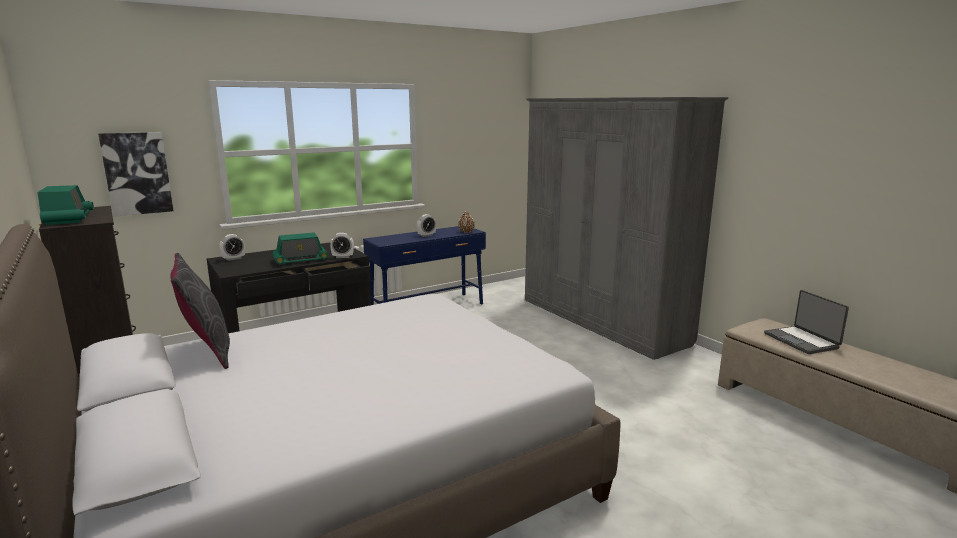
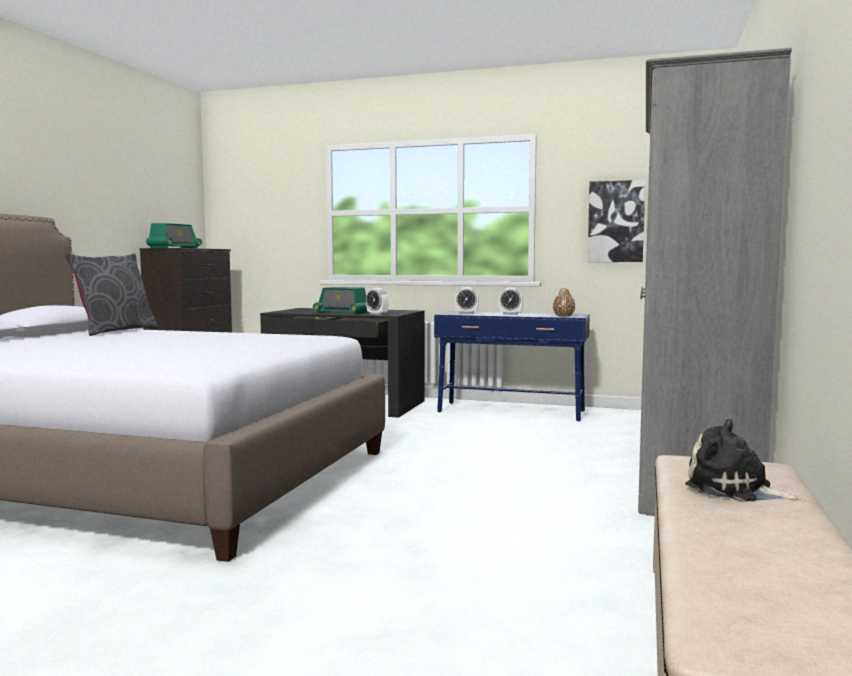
camera: 50 degrees right, 10 degrees down
(137, 173) = (267, 228): picture -> picture (616, 221)
(233, 259) = (310, 309): alarm clock -> alarm clock (466, 313)
(802, 341) = (734, 489): laptop -> plush toy

